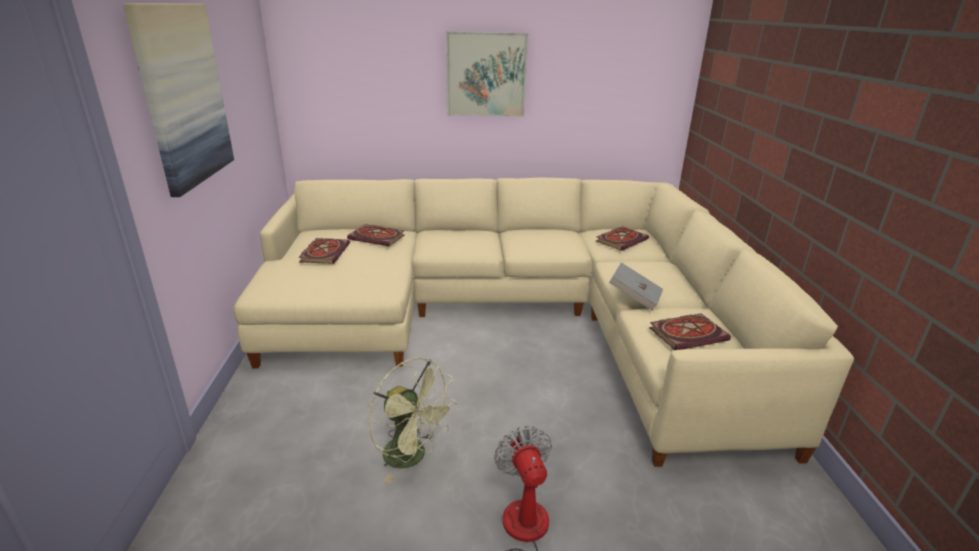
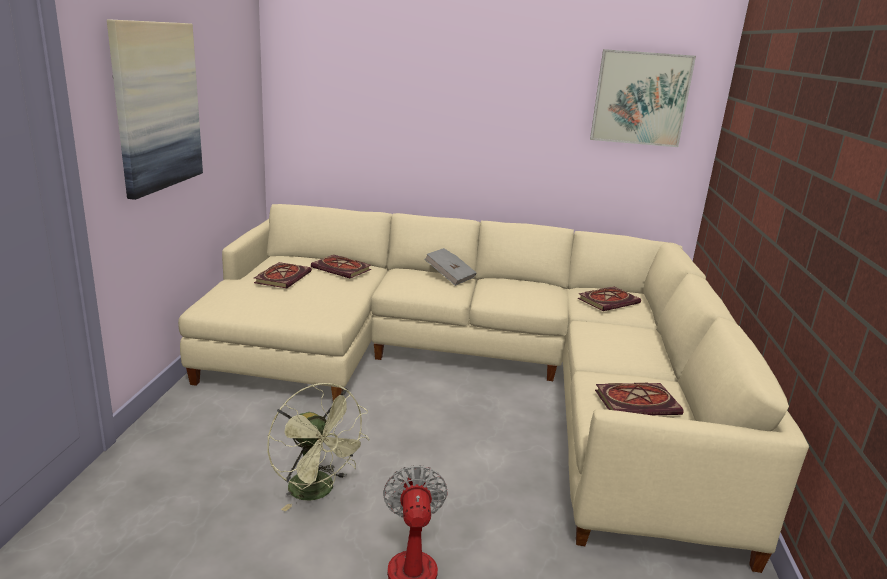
camera: 10 degrees right, 5 degrees down
(486, 75) = (479, 110): picture -> picture (640, 98)
(634, 297) = (594, 359): grey book -> grey book (450, 277)

